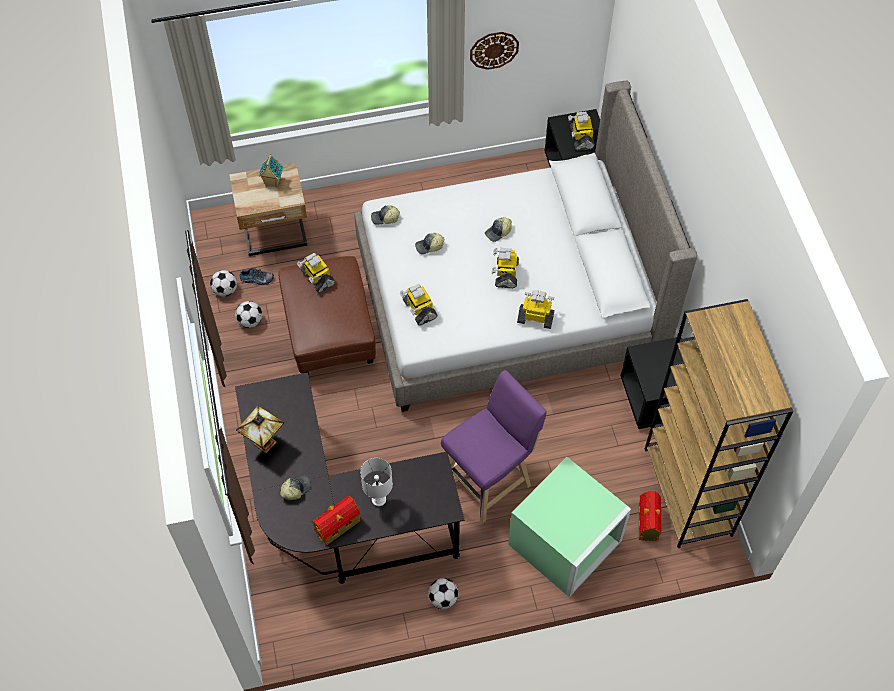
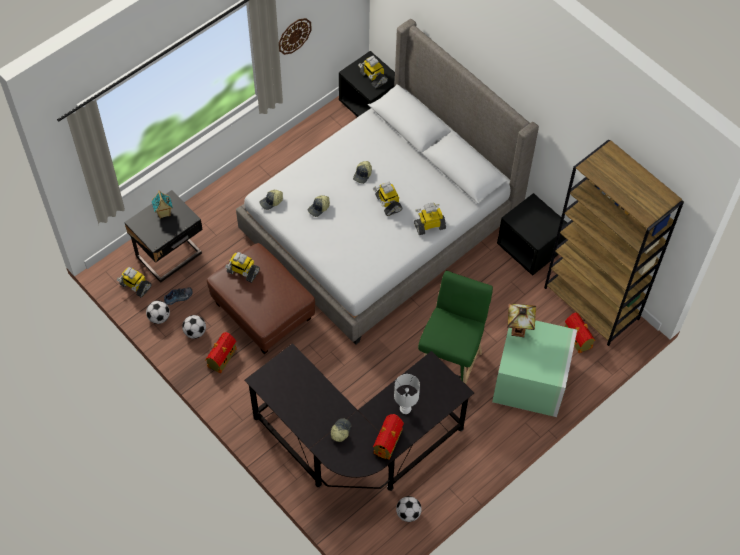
camera: 30 degrees left, 0 degrees up
(258, 360) = (221, 358): none -> toy house
(265, 445) = (296, 411): table lamp -> table lamp (519, 332)
(275, 234) = (170, 256): beige nightstand -> black nightstand
(419, 309) = (341, 259): toy robot -> toy robot (135, 286)
(443, 598) = (470, 463): football -> football (408, 513)
(490, 479) = (450, 362): purple stool -> green stool

